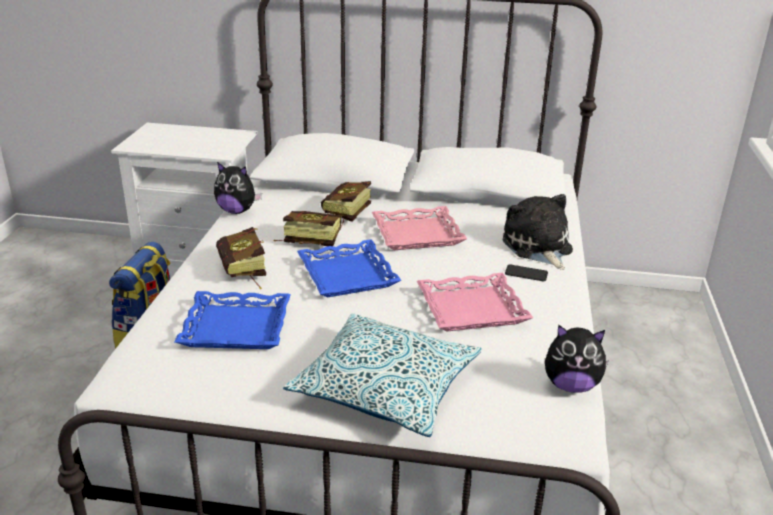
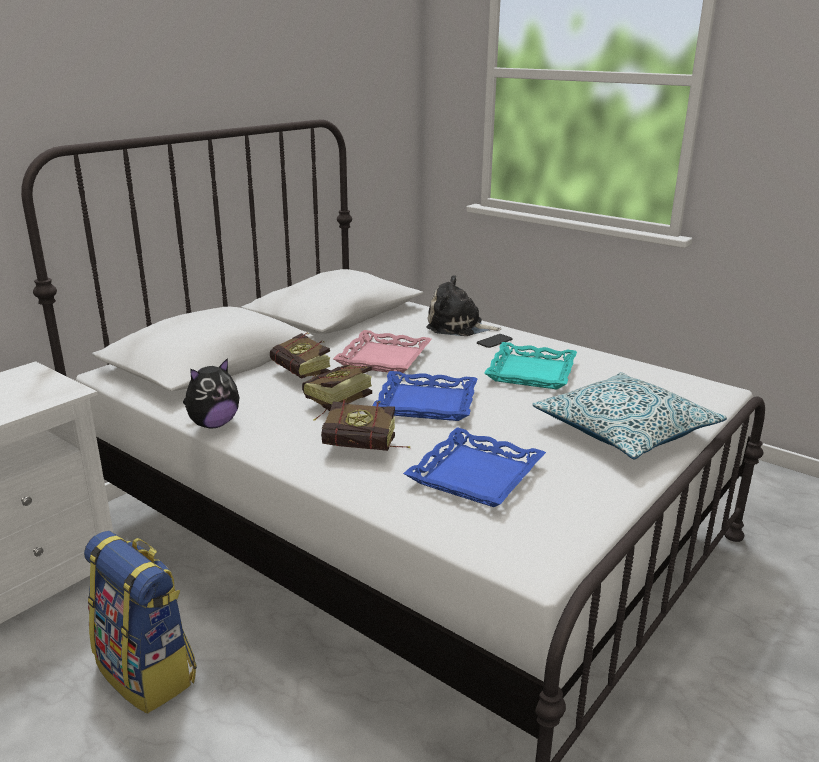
camera: 60 degrees left, 5 degrees down
(472, 310) = (532, 372): pink tray -> turquoise tray
(571, 385) = (657, 371): plush toy -> none

